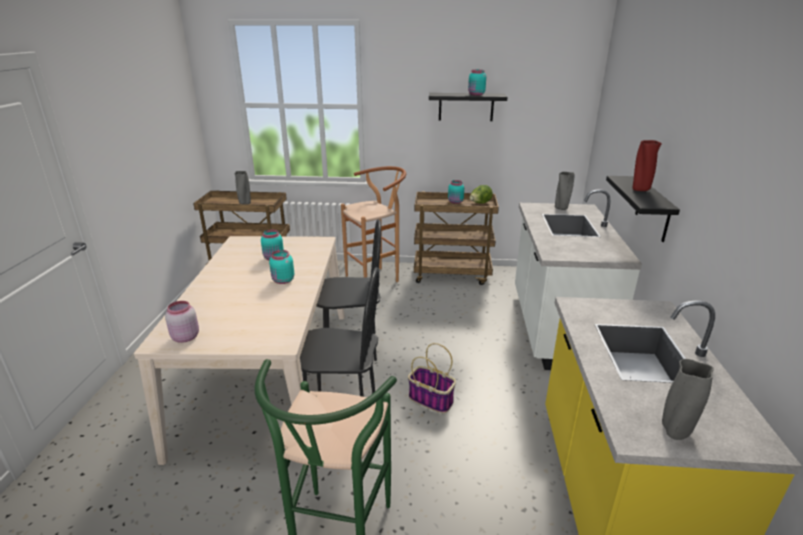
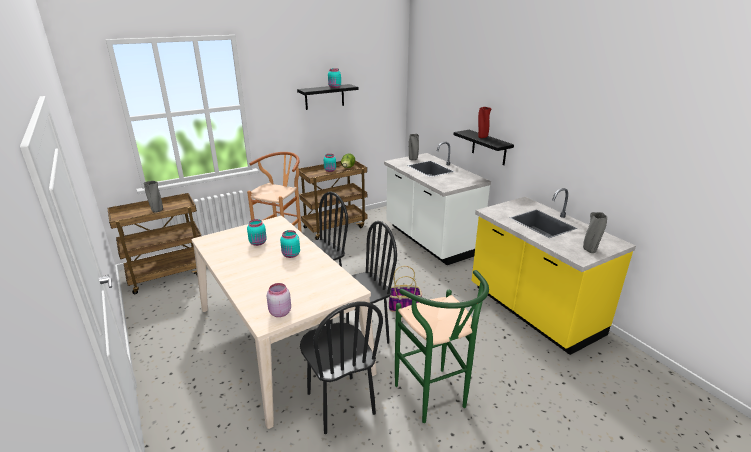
camera: 35 degrees left, 0 degrees up
(241, 478) = (340, 403): none -> black chair

